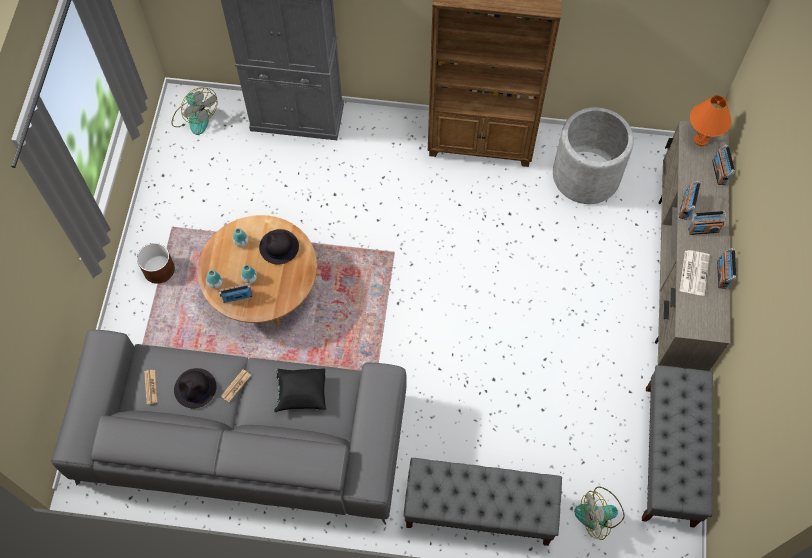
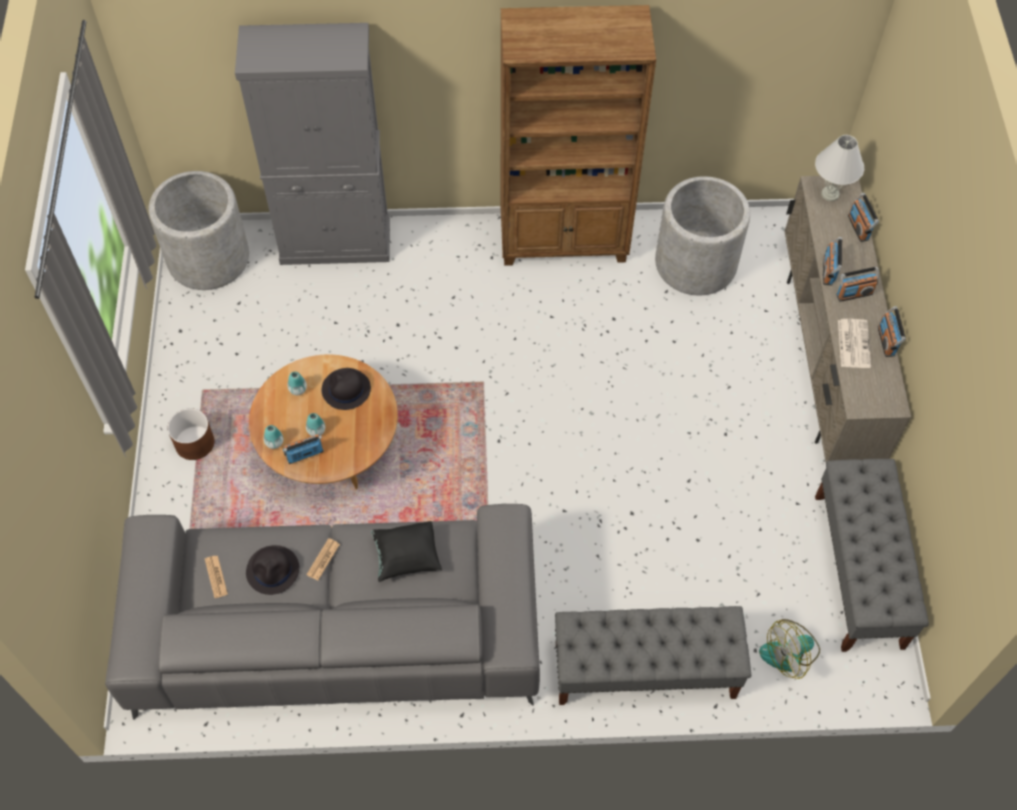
camera: 10 degrees left, 5 degrees down
(195, 117) = (208, 258): fan -> grey planter
(701, 139) = (830, 193): orange table lamp -> white table lamp

